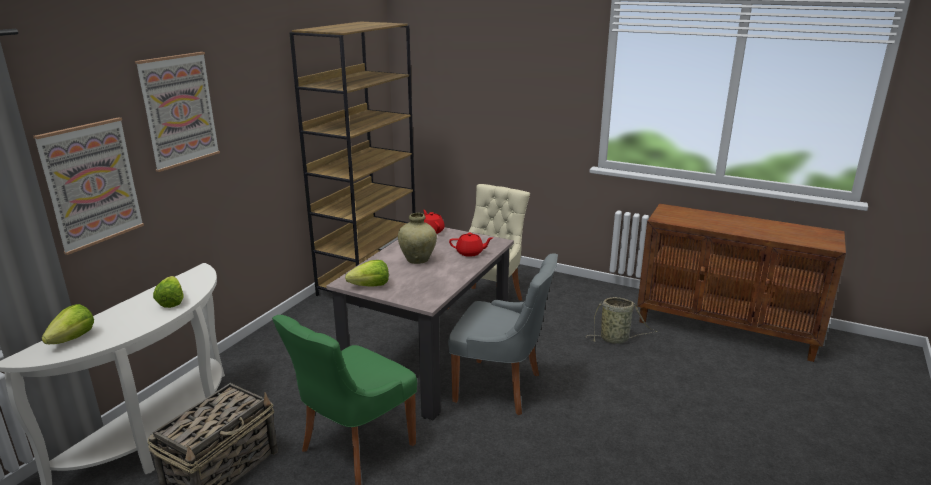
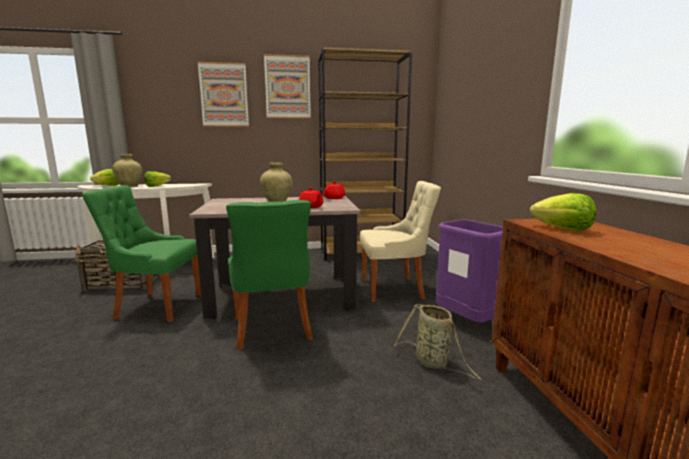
camera: 55 degrees right, 10 degrees down
(91, 184) = (163, 122): picture -> picture (287, 87)
(129, 322) = (130, 186): none -> beige vase
(370, 286) = (220, 202): lettuce -> lettuce (563, 229)
(501, 387) = (273, 330): grey chair -> green chair
(576, 302) = (467, 321): none -> purple trash can

